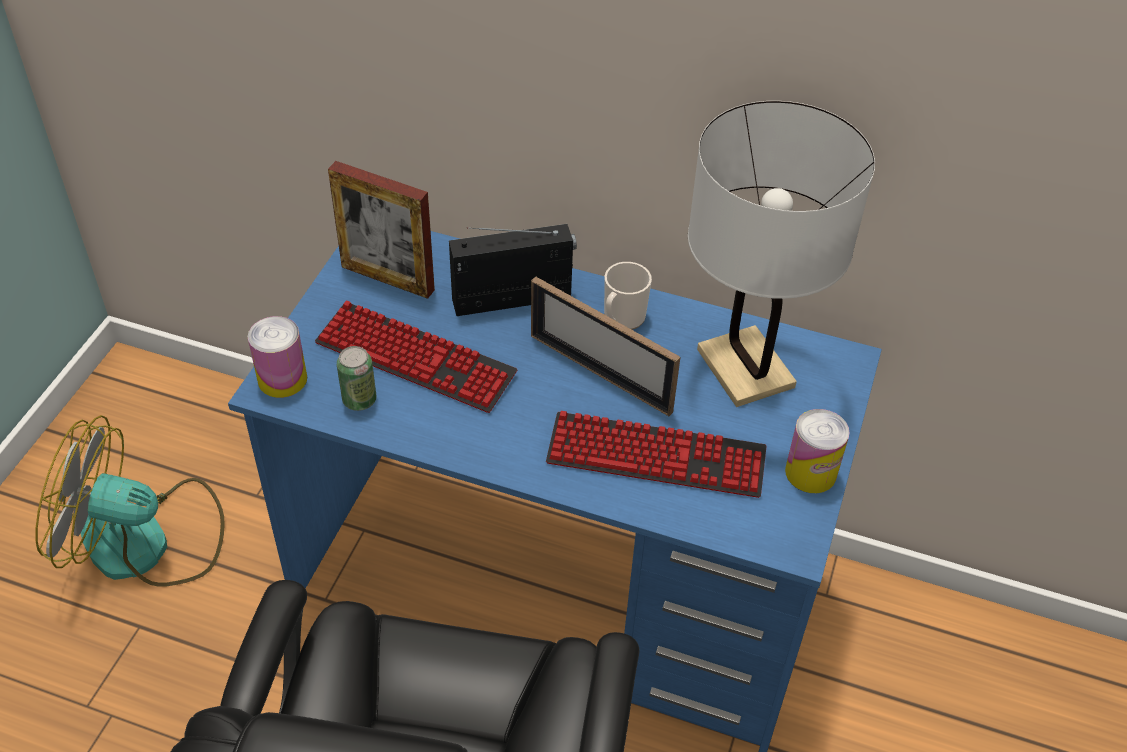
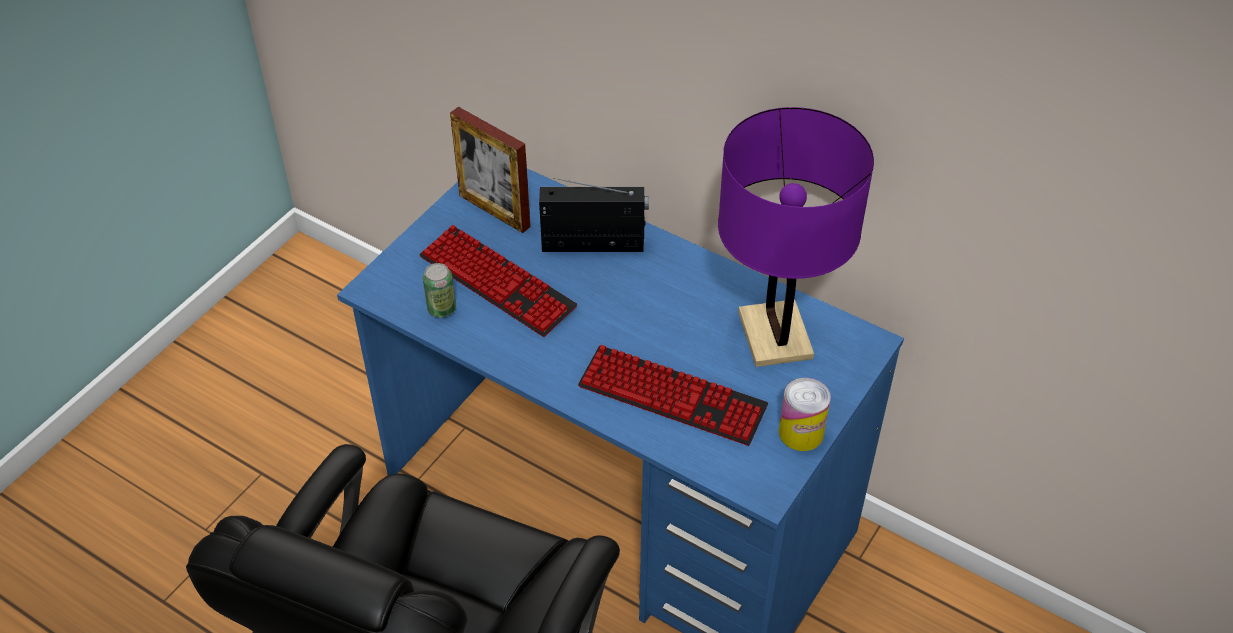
camera: 15 degrees right, 0 degrees up
(146, 543) = (283, 405): fan -> none
(282, 379) = (385, 282): can -> none
(600, 373) = (647, 319): picture frame -> none
(621, 319) = (681, 276): mug -> none
(745, 368) = (774, 335): white table lamp -> purple table lamp

